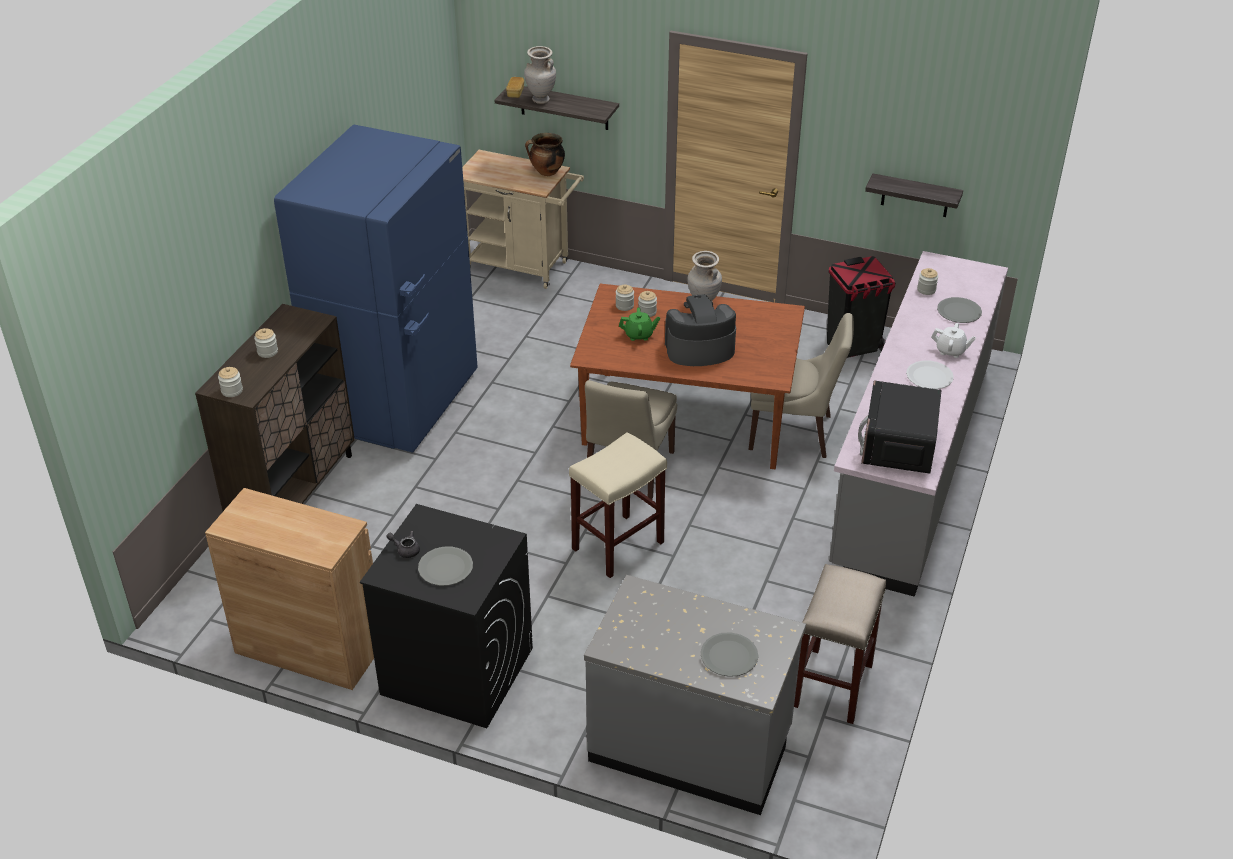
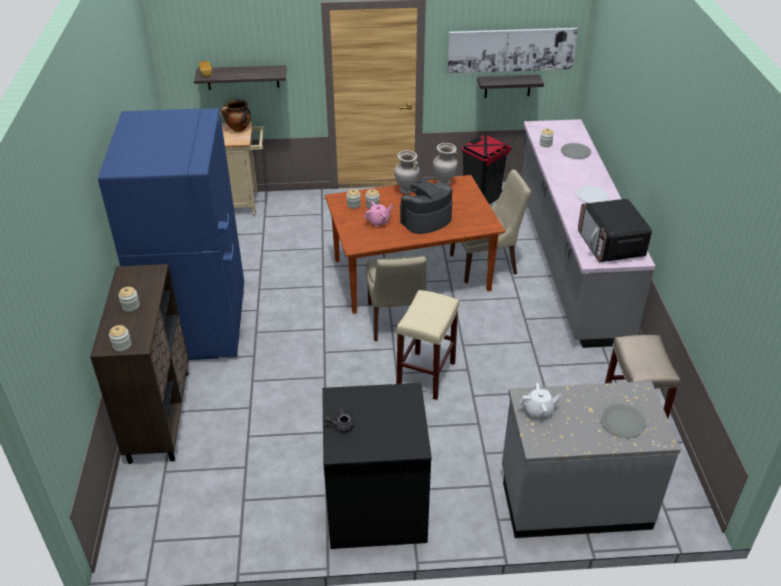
camera: 25 degrees left, 0 degrees up
(310, 647) = (251, 533): brown cabinet -> none
(445, 567) = (381, 429): grey plate -> none
(540, 100) = (228, 74): beige vase -> beige vase (444, 183)
(639, 335) = (378, 222): green teapot -> pink teapot
(923, 146) = (511, 50): none -> picture
(950, 351) = (591, 177): white teapot -> white teapot (538, 411)

